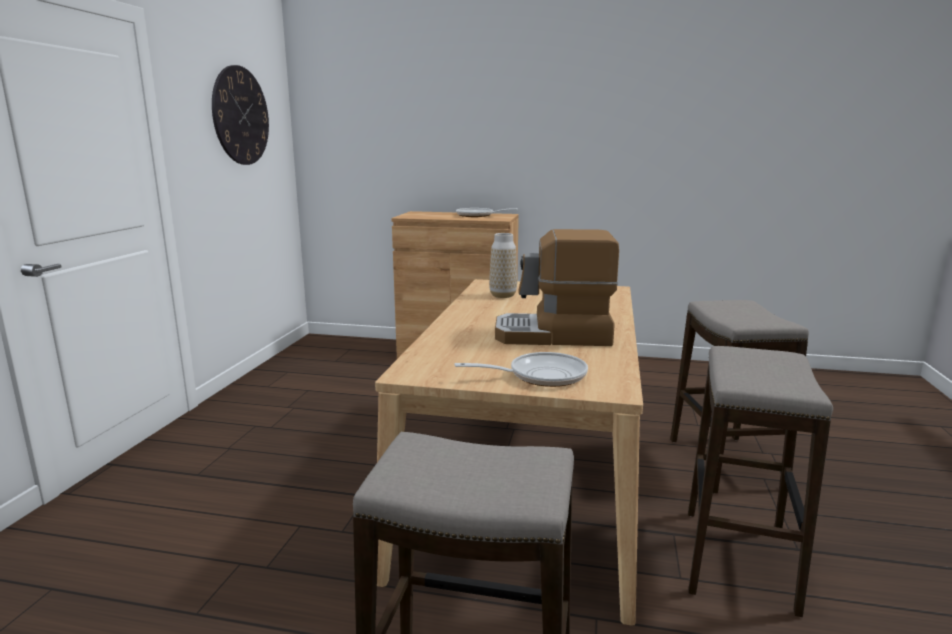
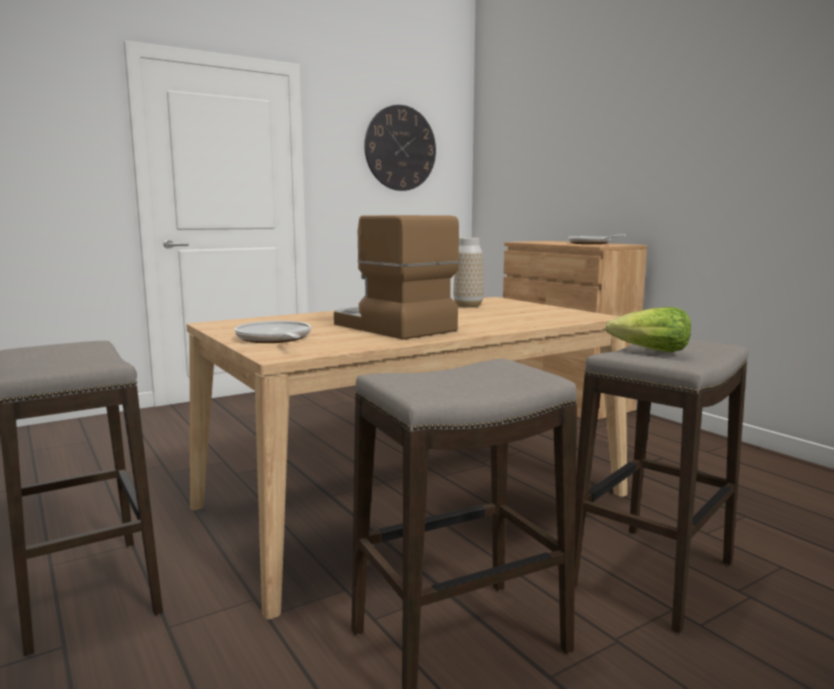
camera: 45 degrees right, 5 degrees down
(540, 376) = (275, 339): frying pan -> frying pan turned 150 degrees counterclockwise
(742, 316) = (650, 351): none -> lettuce

